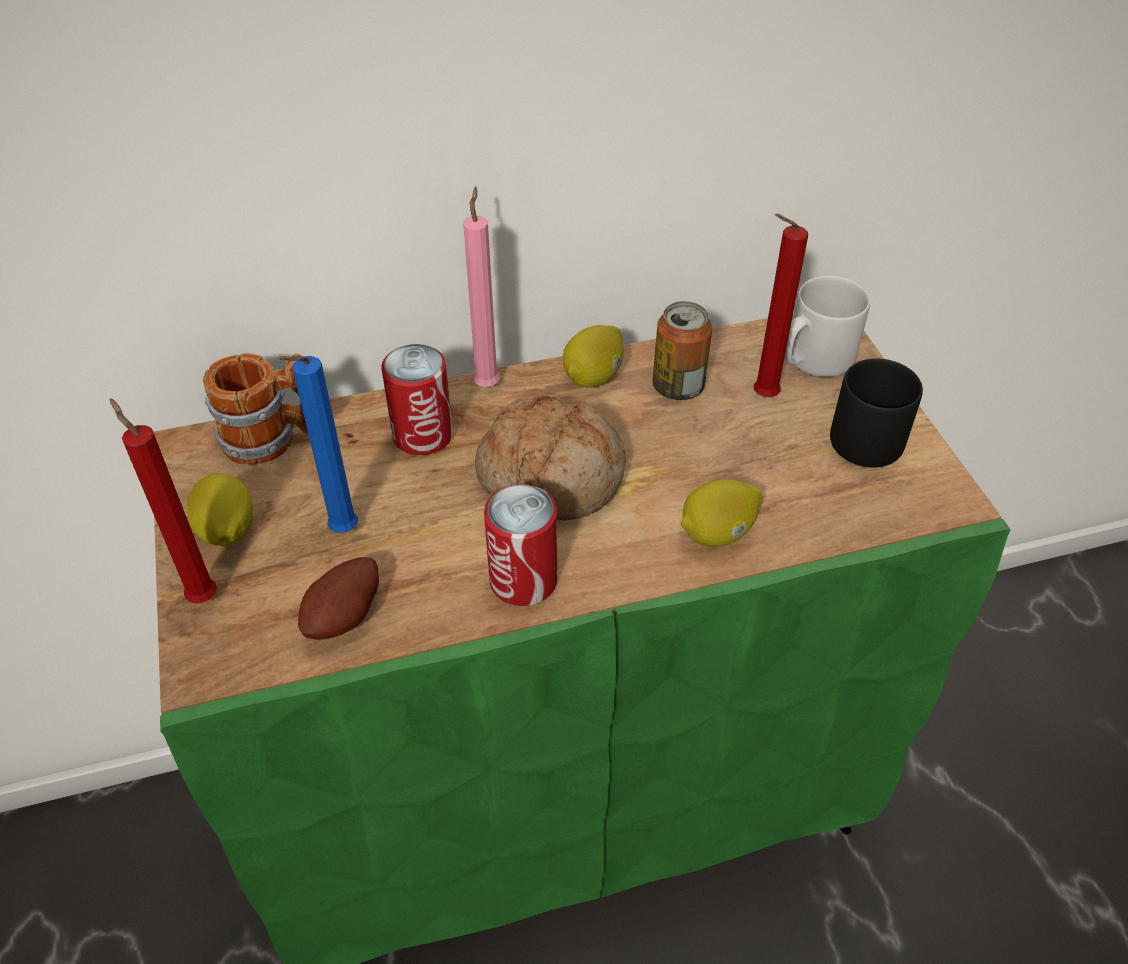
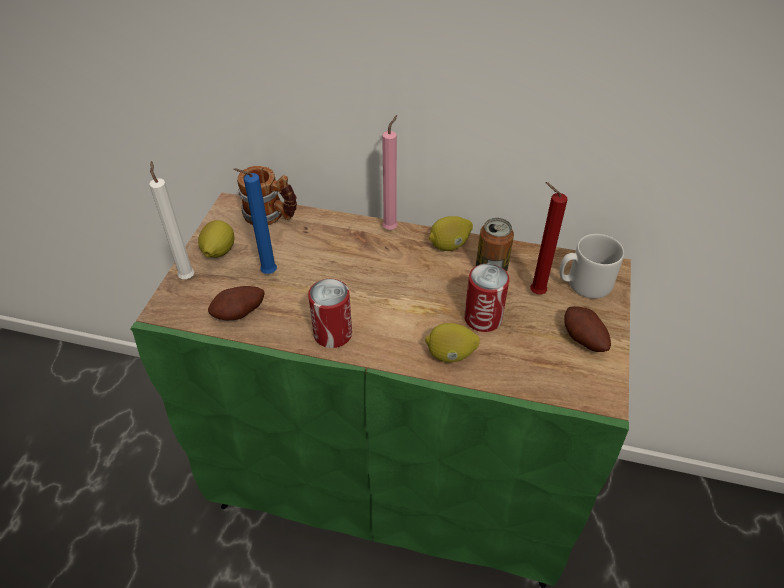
camera: 30 degrees right, 0 degrees up
(200, 595) = (187, 276): red candle -> white candle
(423, 435) = (339, 242): can -> can (483, 318)
(552, 475) = (388, 288): bread -> none
(870, 436) = (582, 340): black mug -> potato

